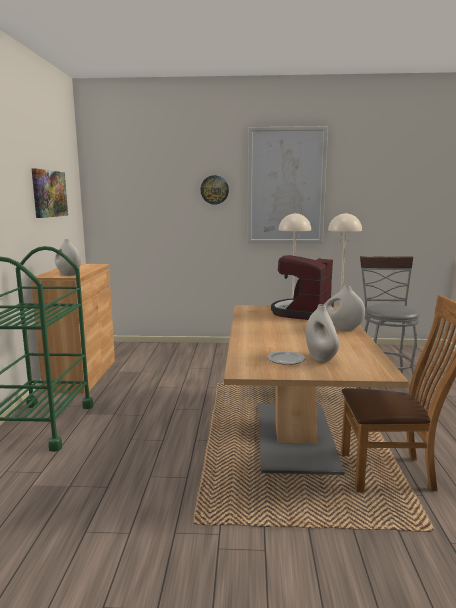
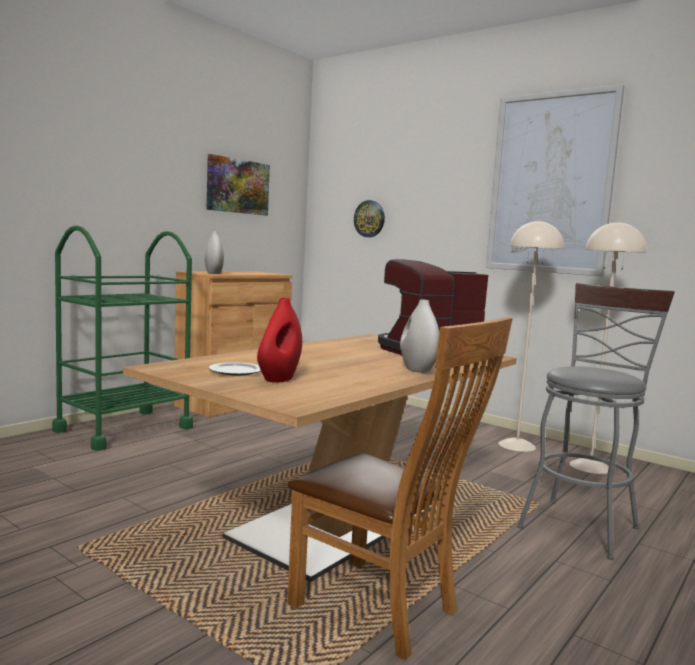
camera: 35 degrees right, 5 degrees down
(214, 190) = (451, 190): wall clock -> wall clock (369, 219)
(321, 358) = (279, 379): white vase -> red vase

